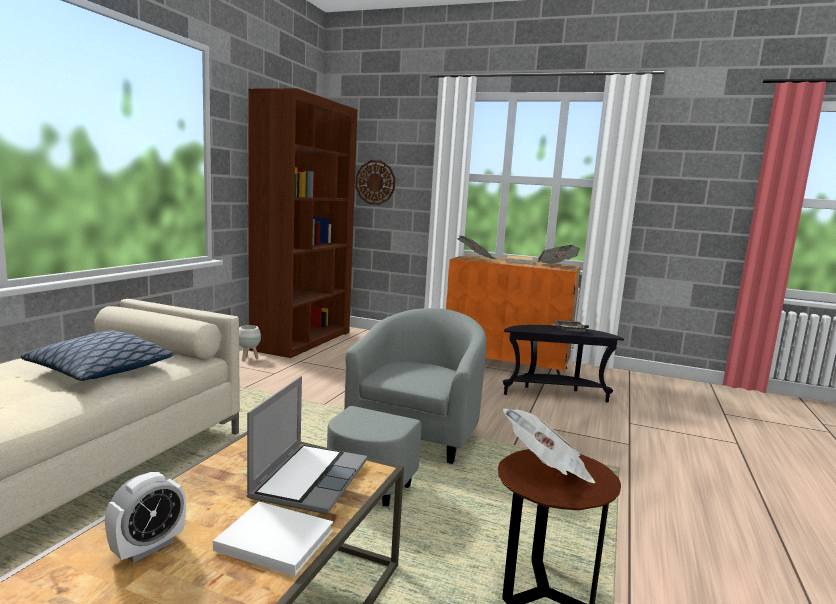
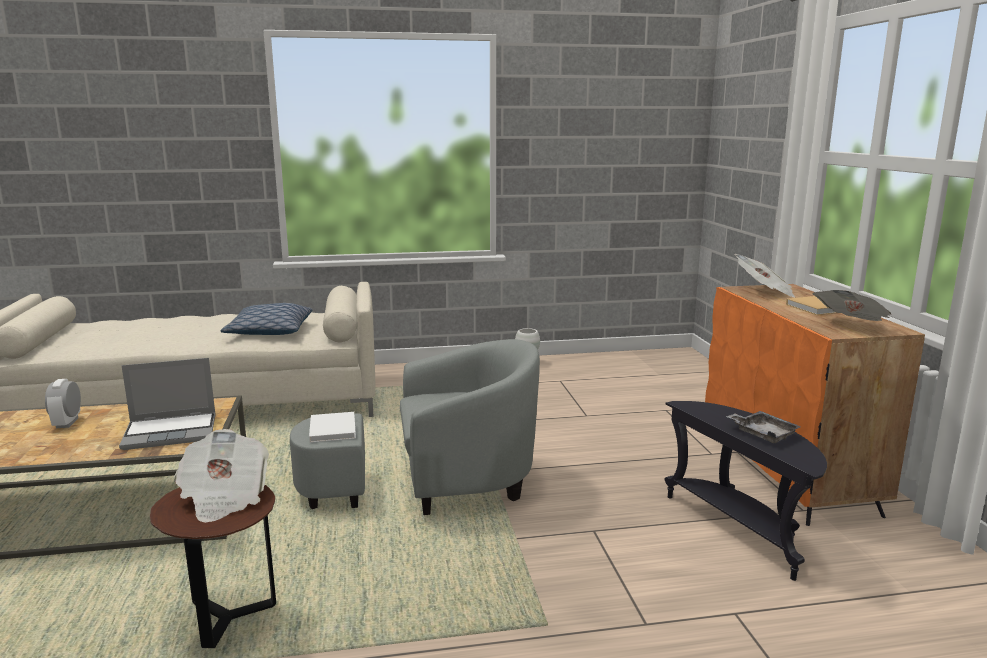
camera: 60 degrees right, 5 degrees up
(148, 548) = (67, 423): alarm clock -> alarm clock turned 75 degrees clockwise
(272, 539) = (86, 445): white book -> white book (332, 428)
(303, 340) = (617, 362): brown bookcase -> none
(375, 182) = (746, 165): wall clock -> none

